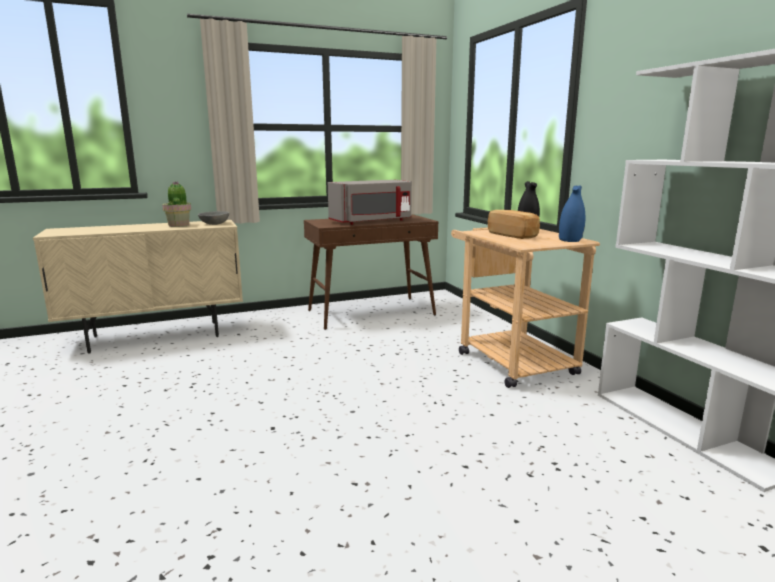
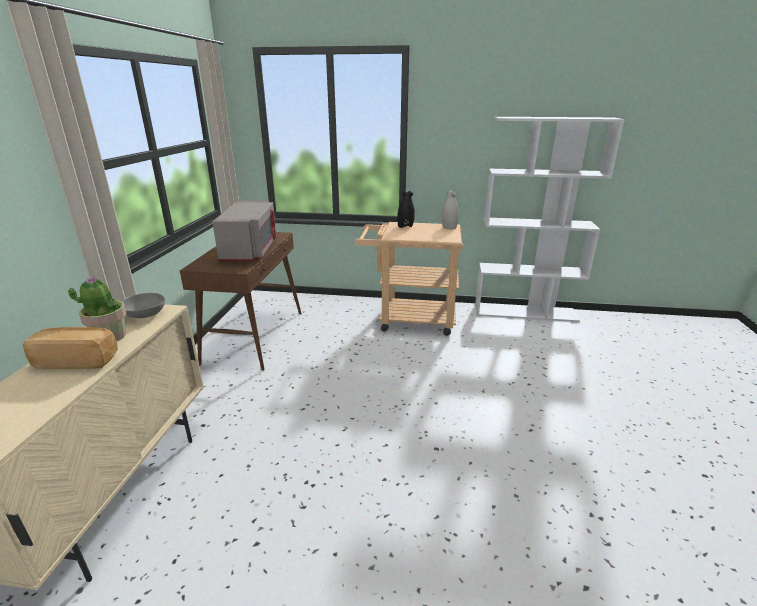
camera: 60 degrees left, 10 degrees up
(513, 235) = (416, 233): bread -> bread (78, 361)
(570, 240) = (449, 227): blue vase -> white vase

